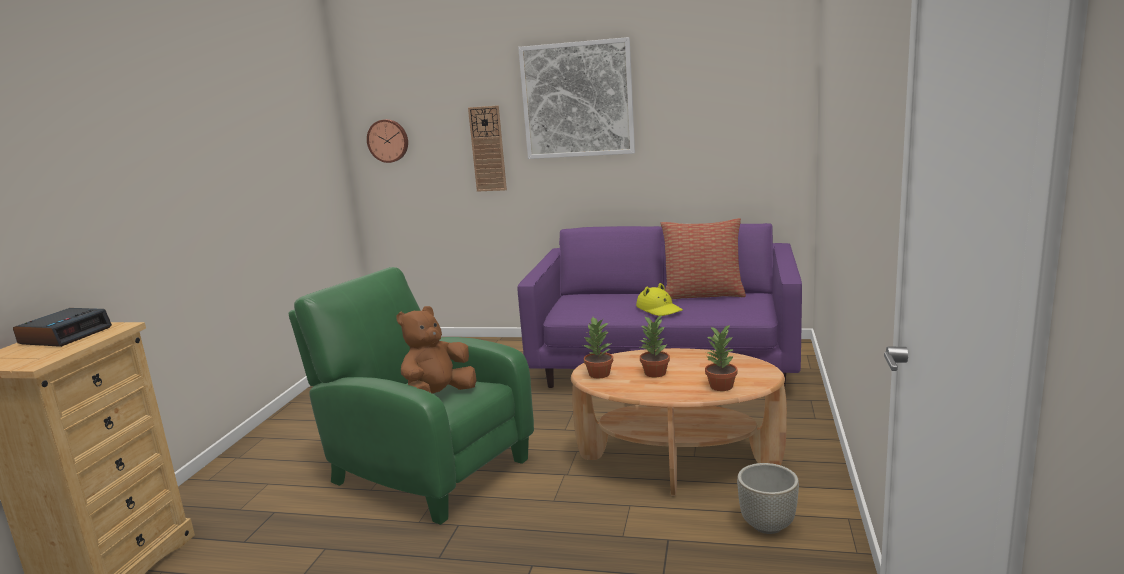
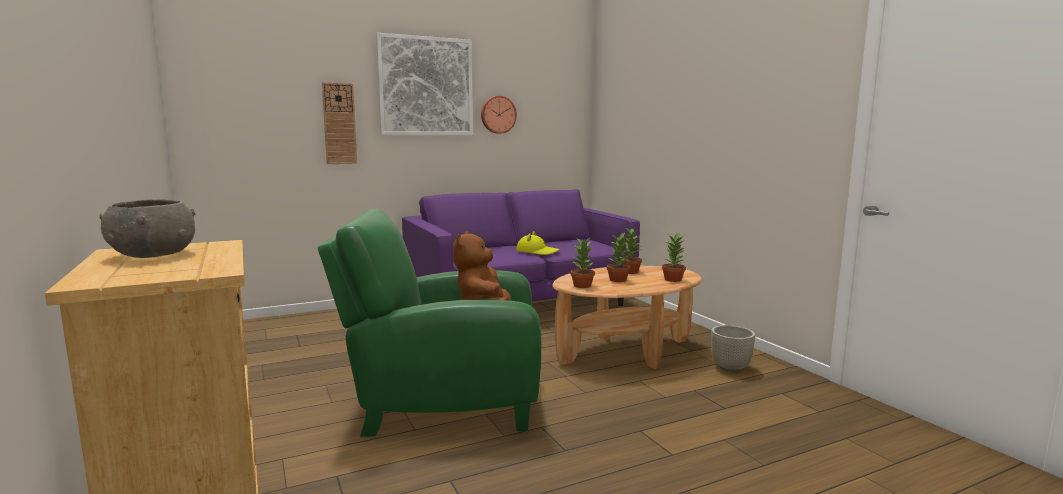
camera: 40 degrees left, 5 degrees down
(66, 335) = (153, 255): alarm clock -> grey bowl
(388, 140) = (225, 108): wall clock -> wall clock (498, 114)
(697, 362) = (629, 272): none -> potted plant
(703, 295) = (548, 243): pillow -> none

